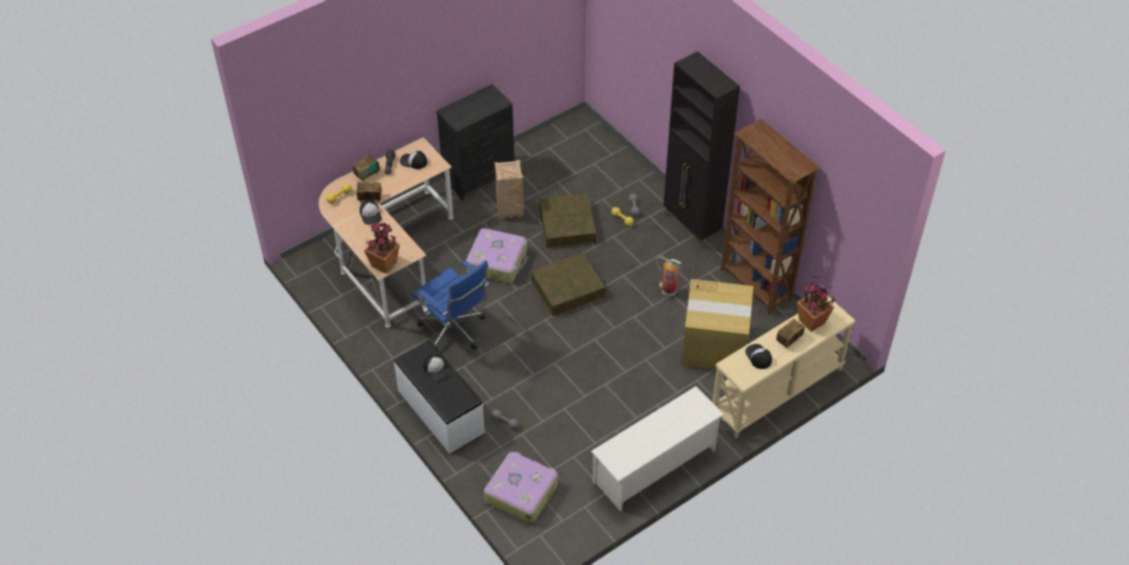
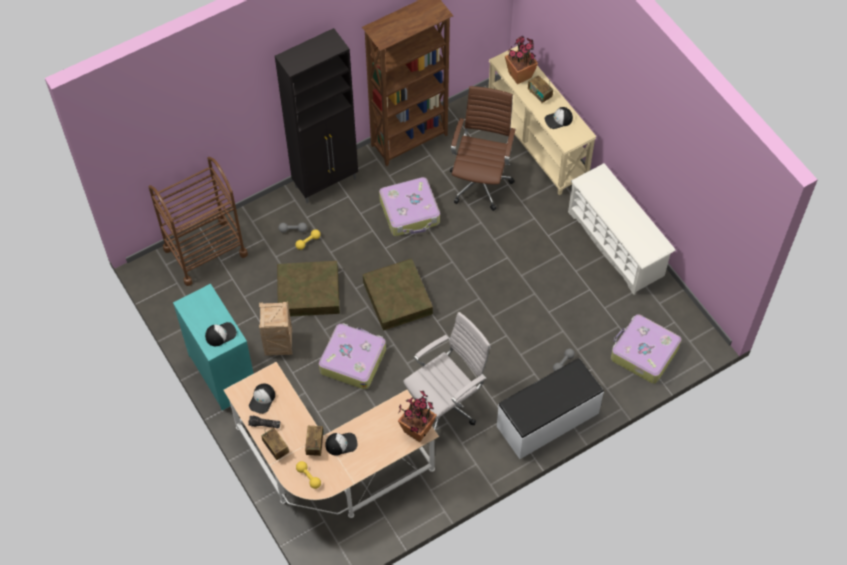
camera: 85 degrees left, 10 degrees up
(436, 369) = (538, 396): cap -> cap (220, 334)
(455, 332) = (446, 404): blue office chair -> white office chair
(479, 177) = (223, 373): black dresser -> turquoise dresser
(602, 152) = (205, 251): none -> brown cart
(668, 291) = (410, 212): fire extinguisher -> suitcase
(715, 345) = (481, 181): cardboard box -> brown office chair

